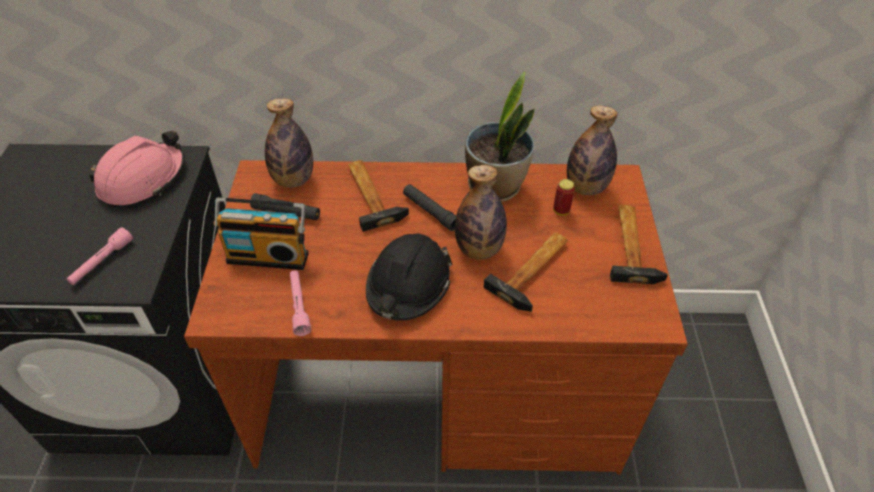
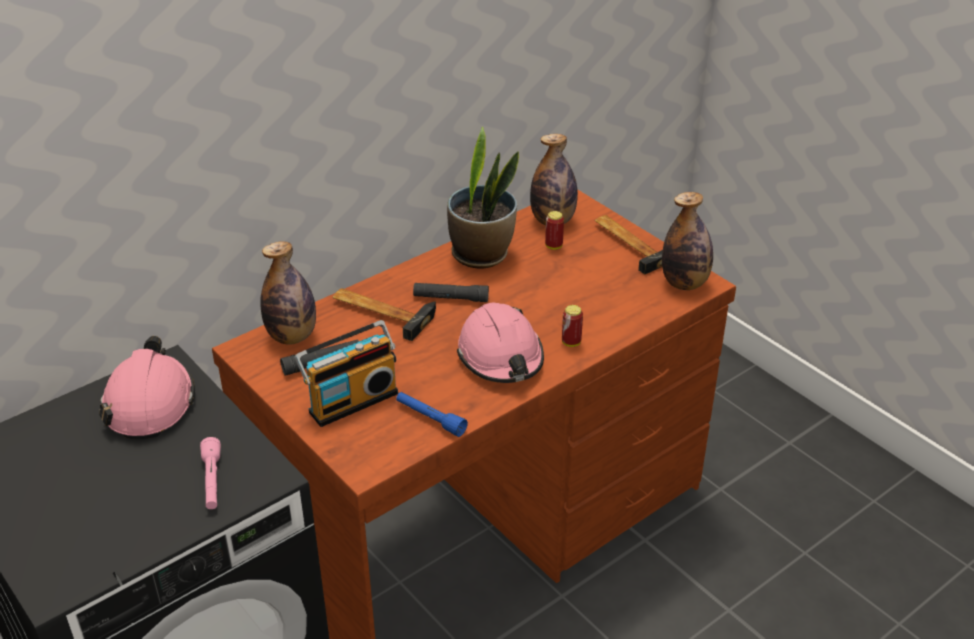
camera: 40 degrees left, 10 degrees down
(299, 306) = (430, 419): pink flashlight -> blue flashlight
(408, 285) = (501, 357): black hard hat -> pink hard hat
(476, 308) = (571, 342): none -> can
(479, 249) = (524, 304): bottle -> bottle (684, 283)
(535, 270) = (583, 296): hammer -> none

